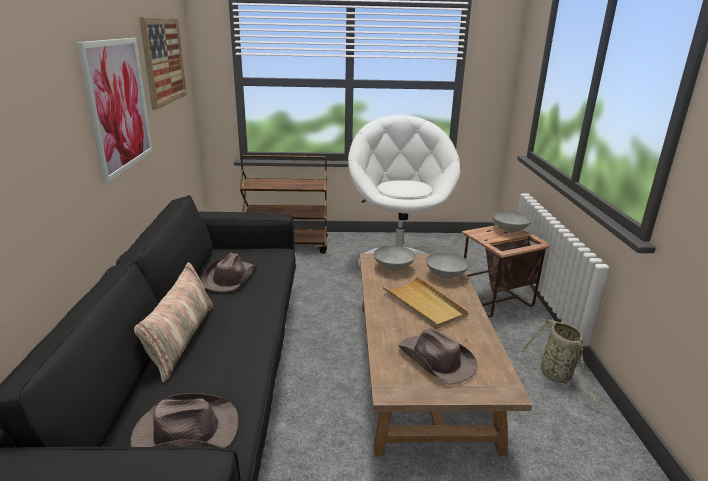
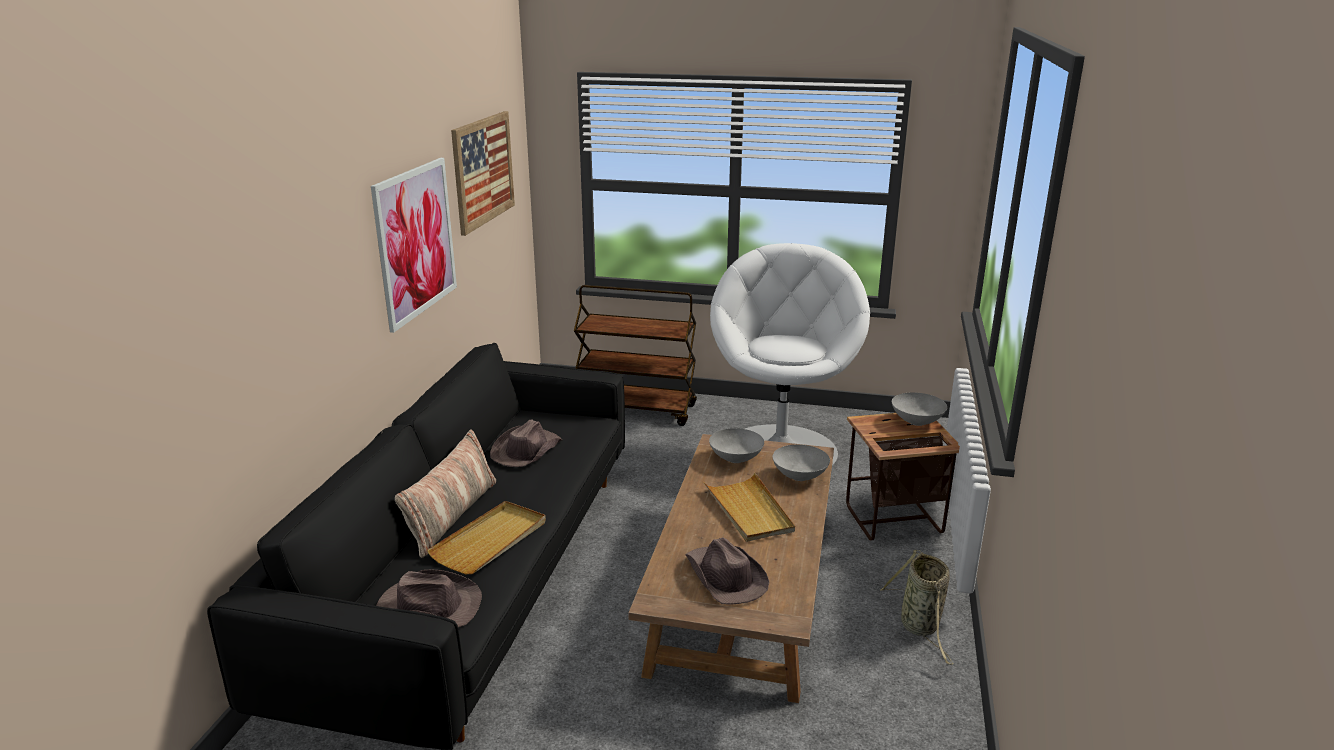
camera: 15 degrees right, 0 degrees up
(226, 357) = (490, 541): none -> beige tray

